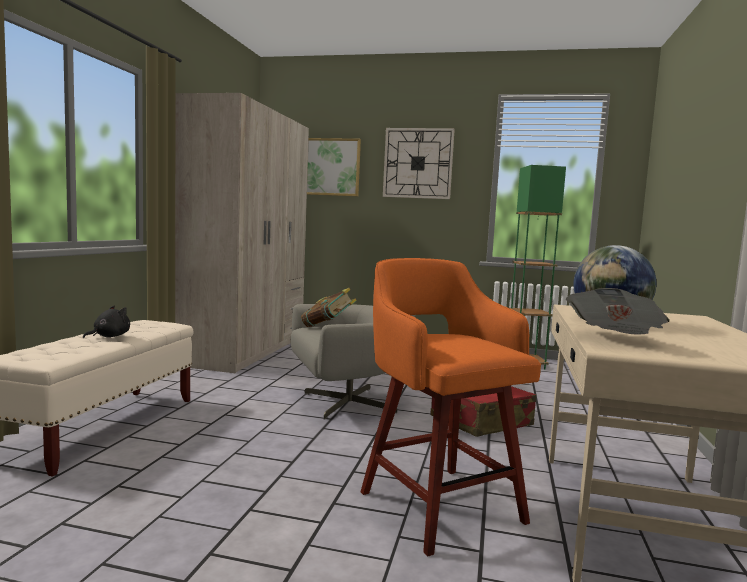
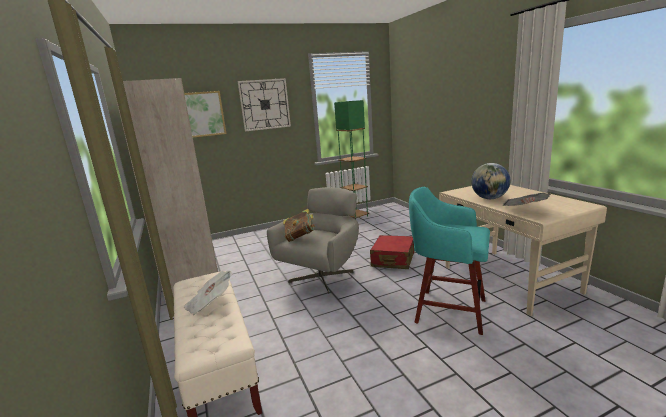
camera: 35 degrees left, 10 degrees up
(109, 336) = (210, 304): black plush toy -> newspaper
(438, 504) = (448, 310): orange stool -> turquoise stool

